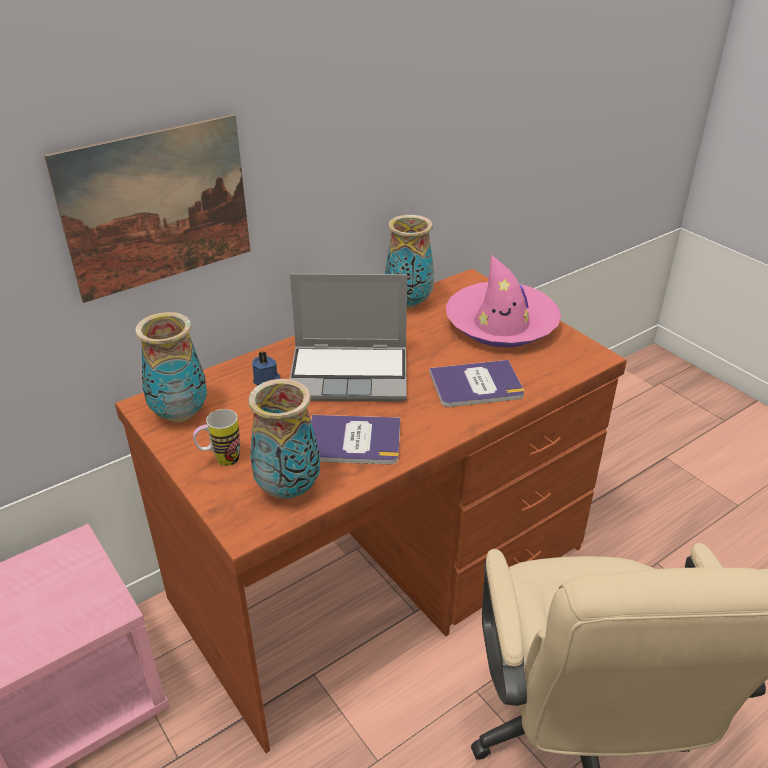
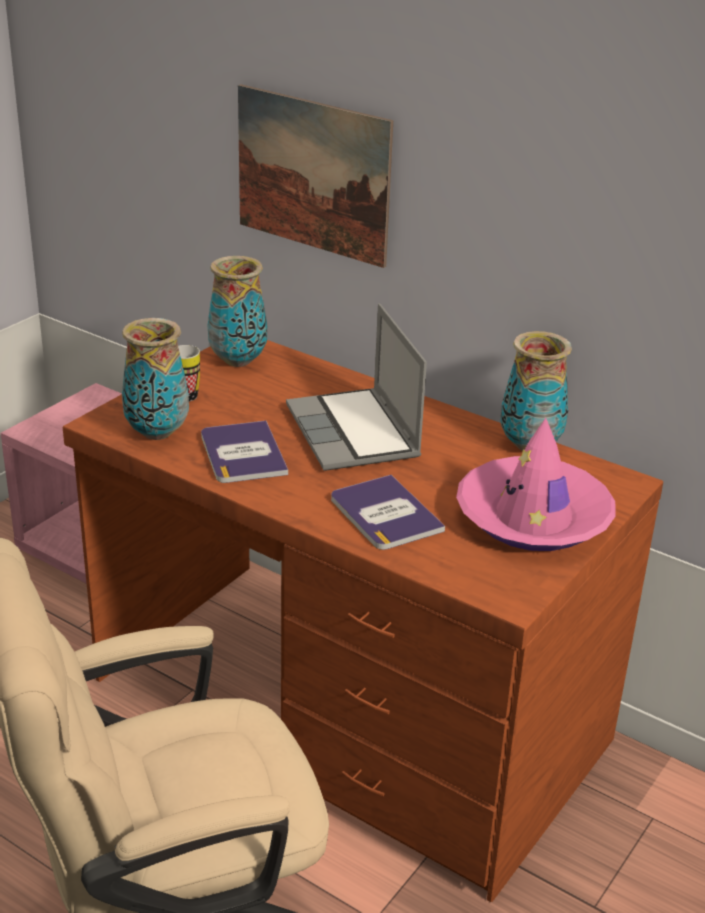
camera: 70 degrees right, 5 degrees down
(267, 380) = (315, 390): blue candle -> none

